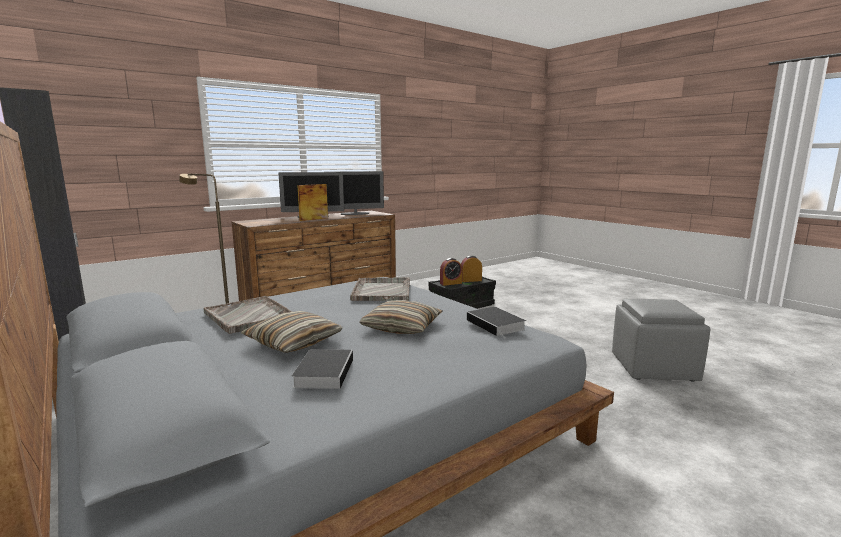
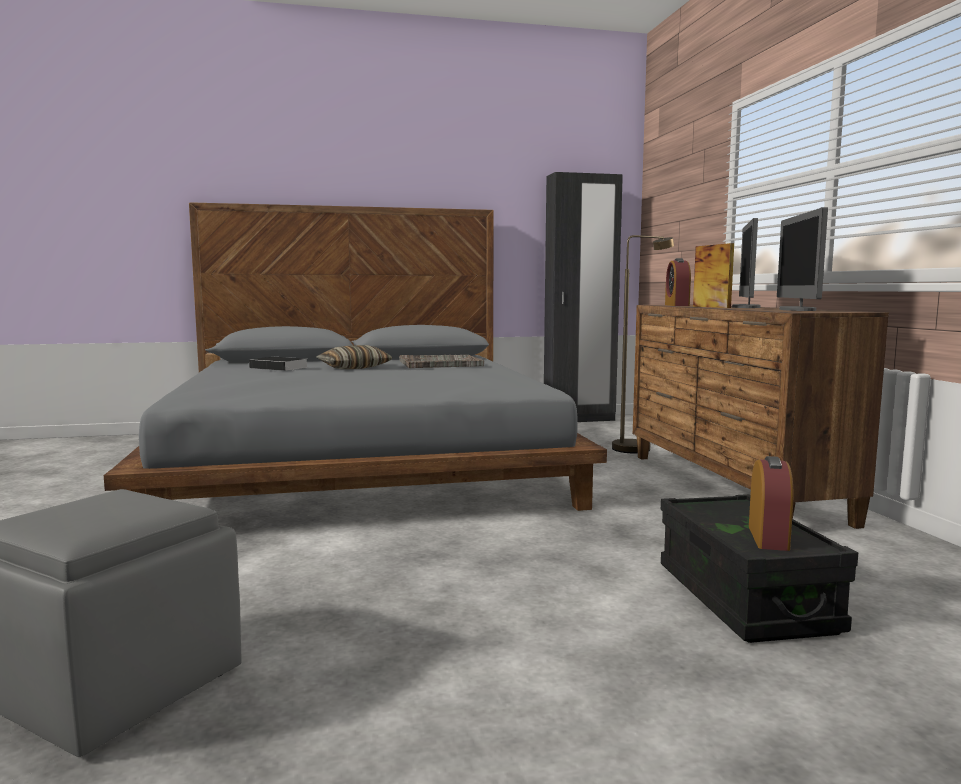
camera: 115 degrees right, 5 degrees down
(382, 290) = (467, 384): grey tray -> none
(402, 327) = (328, 381): pillow -> none
(450, 283) = (735, 513): alarm clock -> alarm clock (677, 305)
(497, 325) = (250, 390): book -> none

